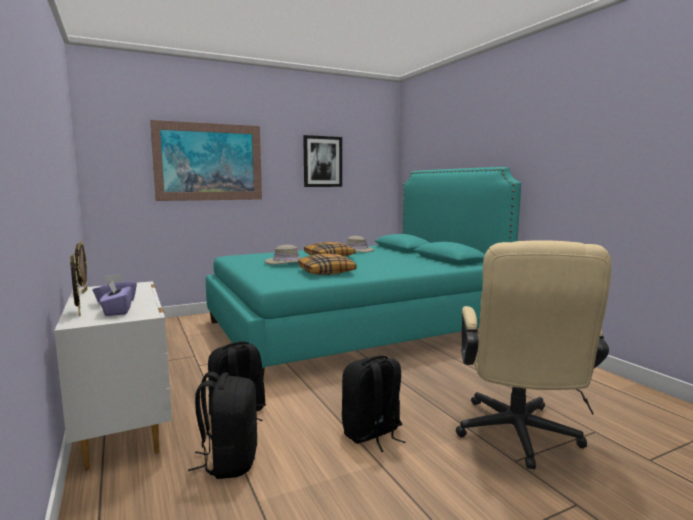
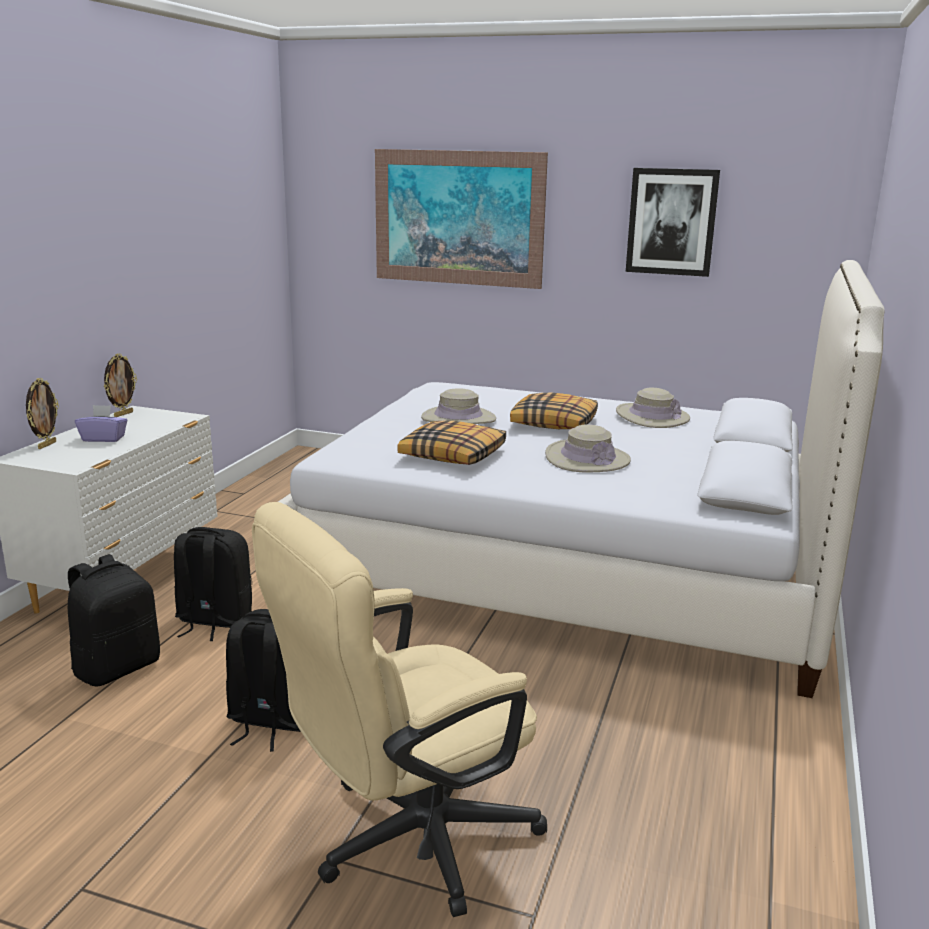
camera: 45 degrees right, 10 degrees up
(117, 311) = (71, 453): purple tissue box -> none
(352, 329) = (571, 564): turquoise bed -> white bed
(378, 263) = (587, 459): none -> beige hat

